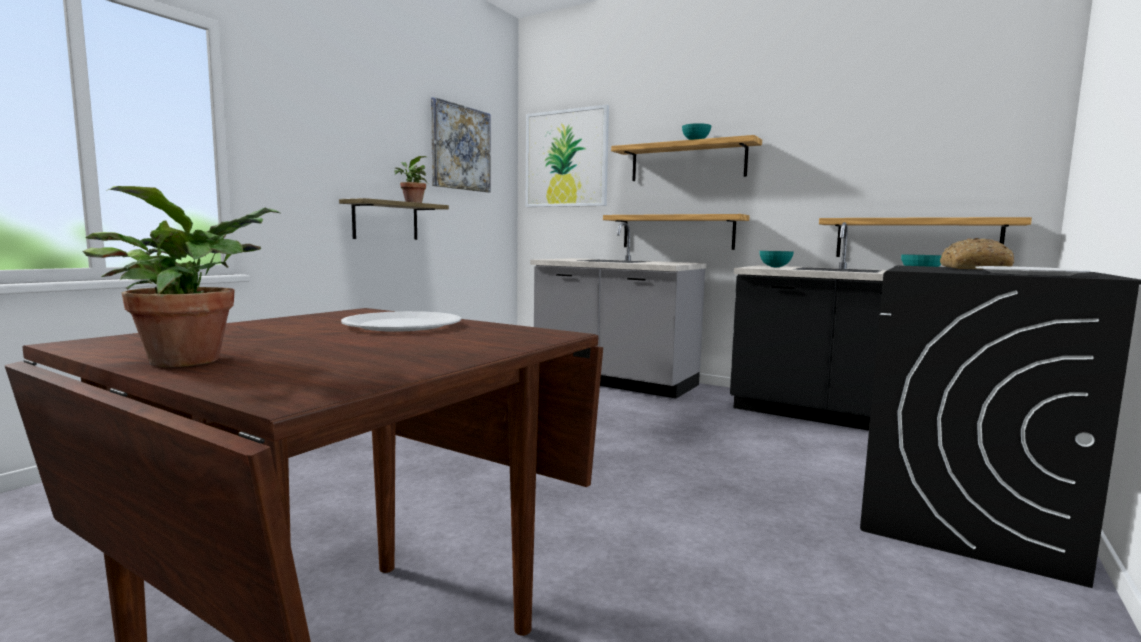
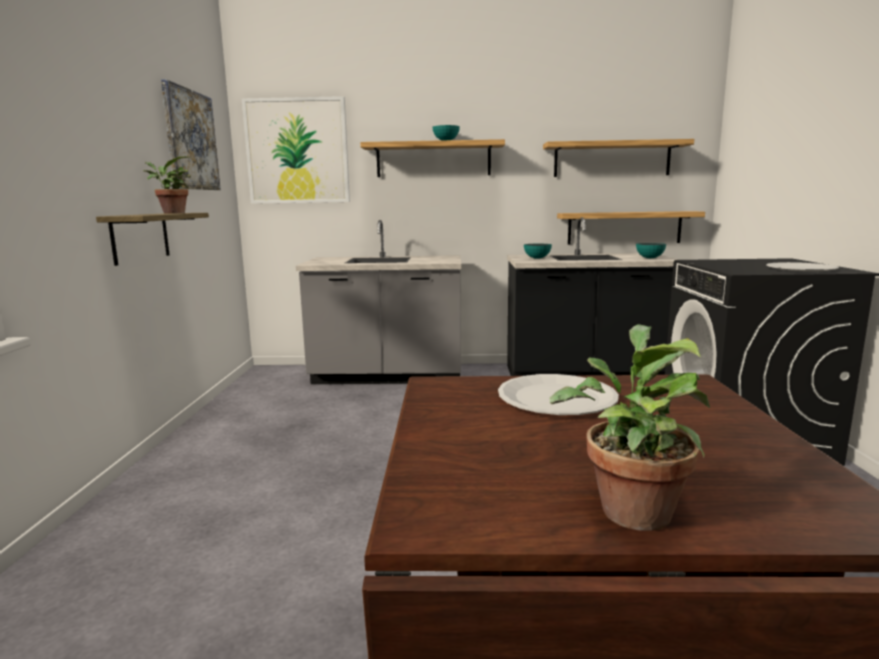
camera: 30 degrees left, 5 degrees up
(677, 232) = (427, 227): shelf -> shelf (612, 159)
(972, 268) = (738, 262): bread -> none

